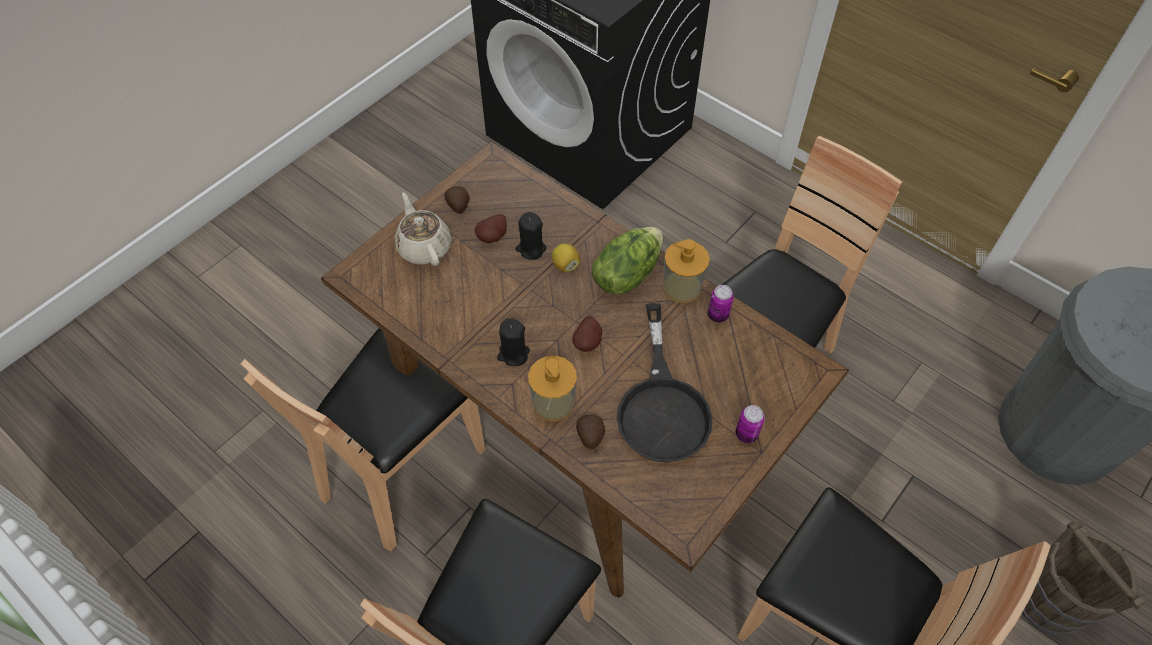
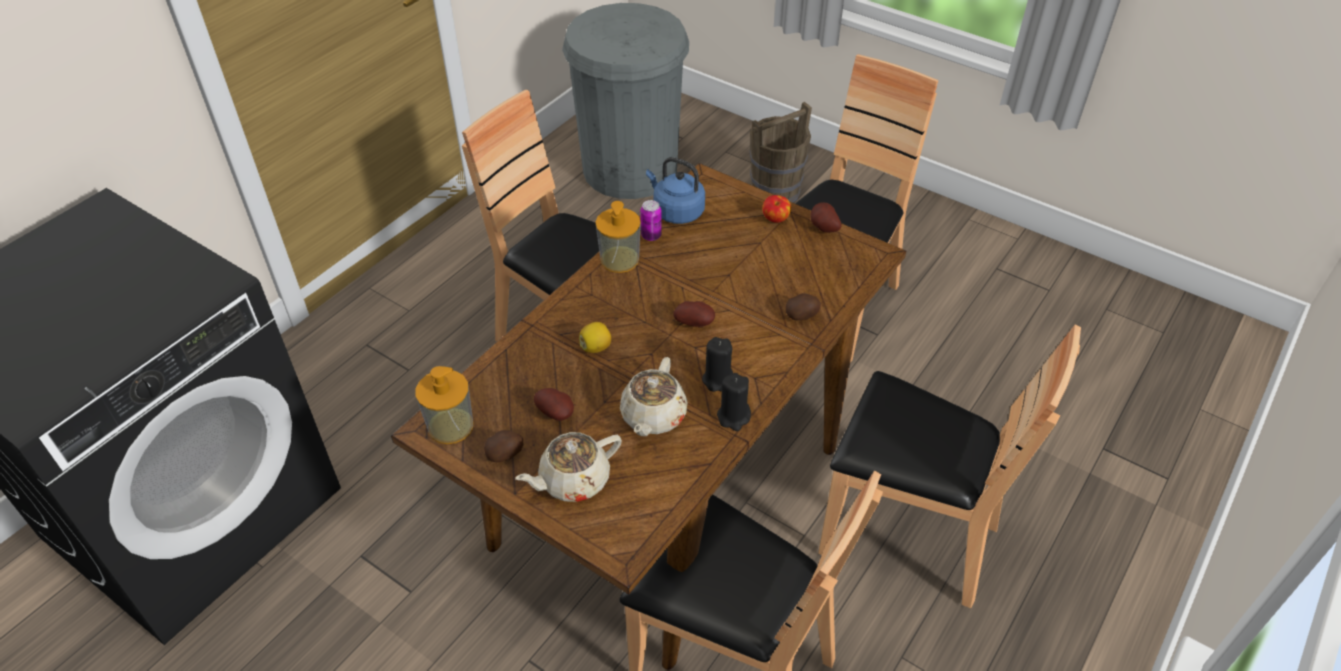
camera: 95 degrees left, 10 degrees down
(479, 302) = (653, 416): none -> beige teapot
(531, 249) = (573, 378): black candle -> black candle (733, 417)
(553, 403) = (770, 344): soap dispenser -> soap dispenser (451, 426)
(626, 274) = (605, 299): lettuce -> none
(662, 406) = (758, 270): black frying pan -> none
(731, 481) = (823, 228): none -> potato
(746, 434) = (775, 219): can -> apple
(757, 340) = (676, 211): none -> blue kettle

